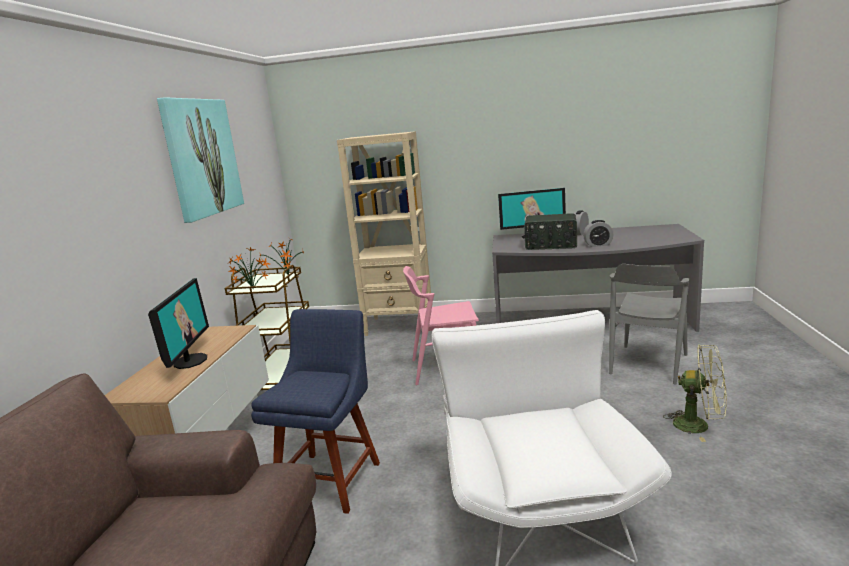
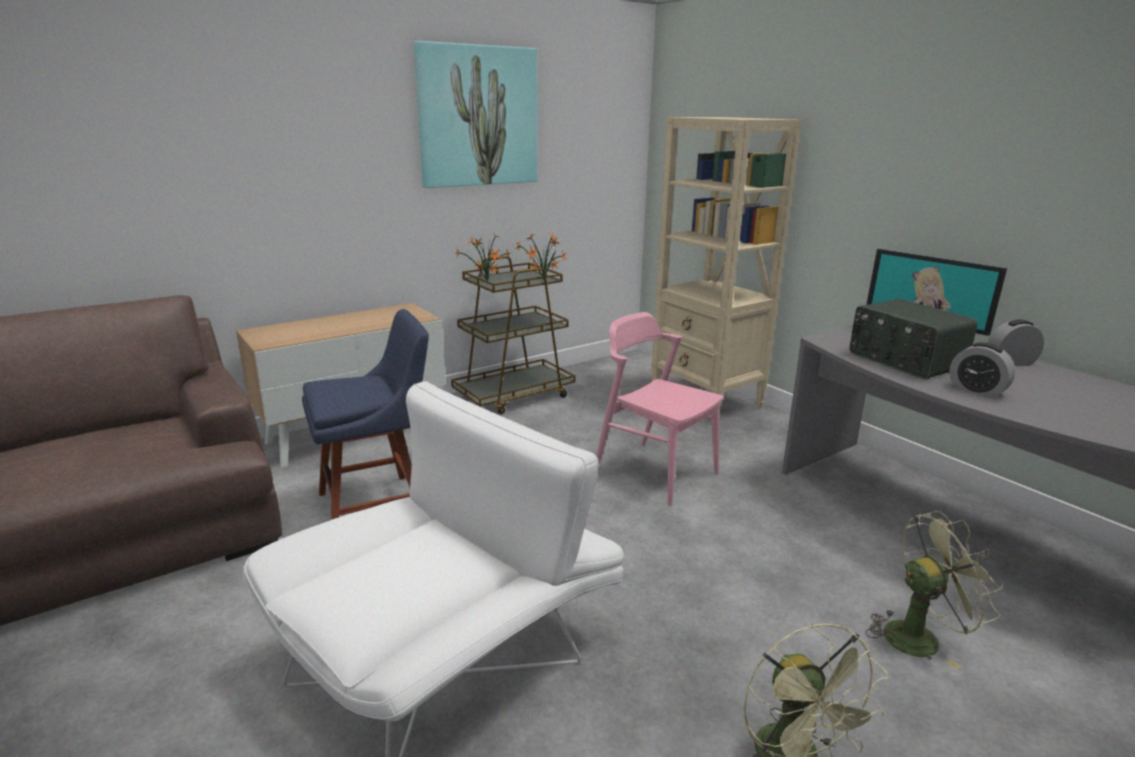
camera: 45 degrees right, 5 degrees up
(190, 361) = (336, 327): monitor -> none
(648, 364) = (920, 636): grey chair -> green fan

